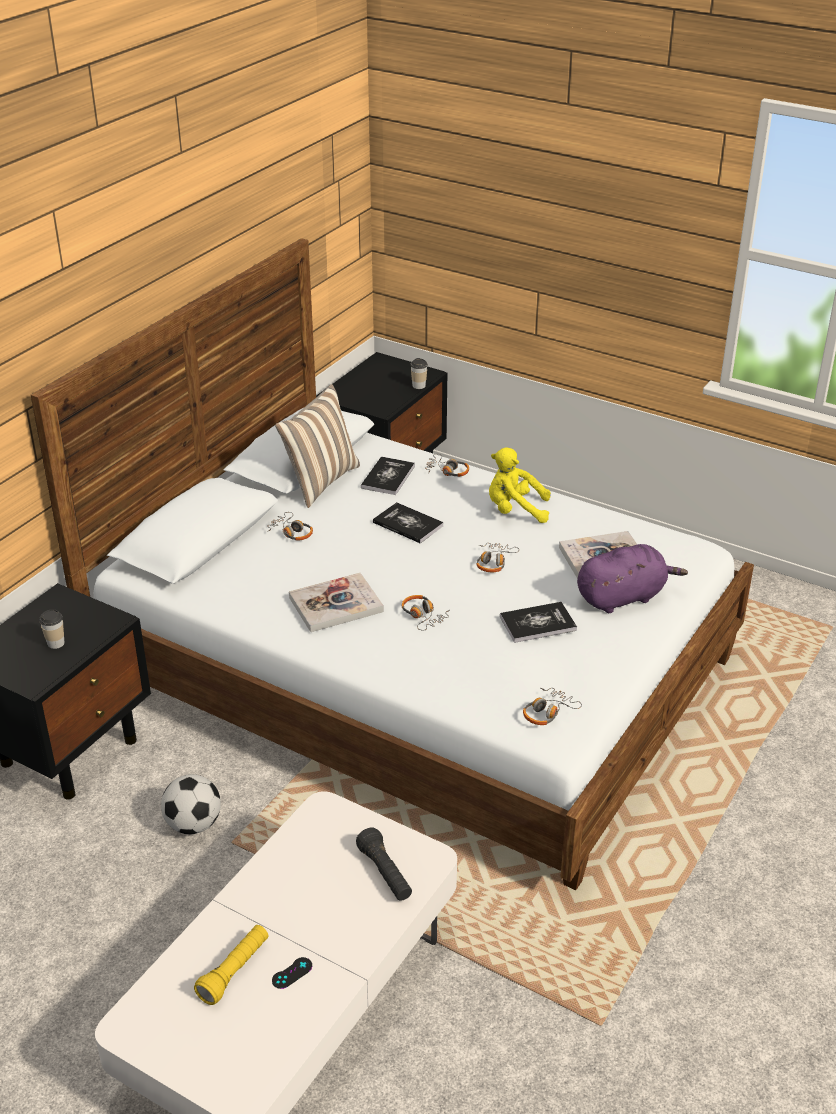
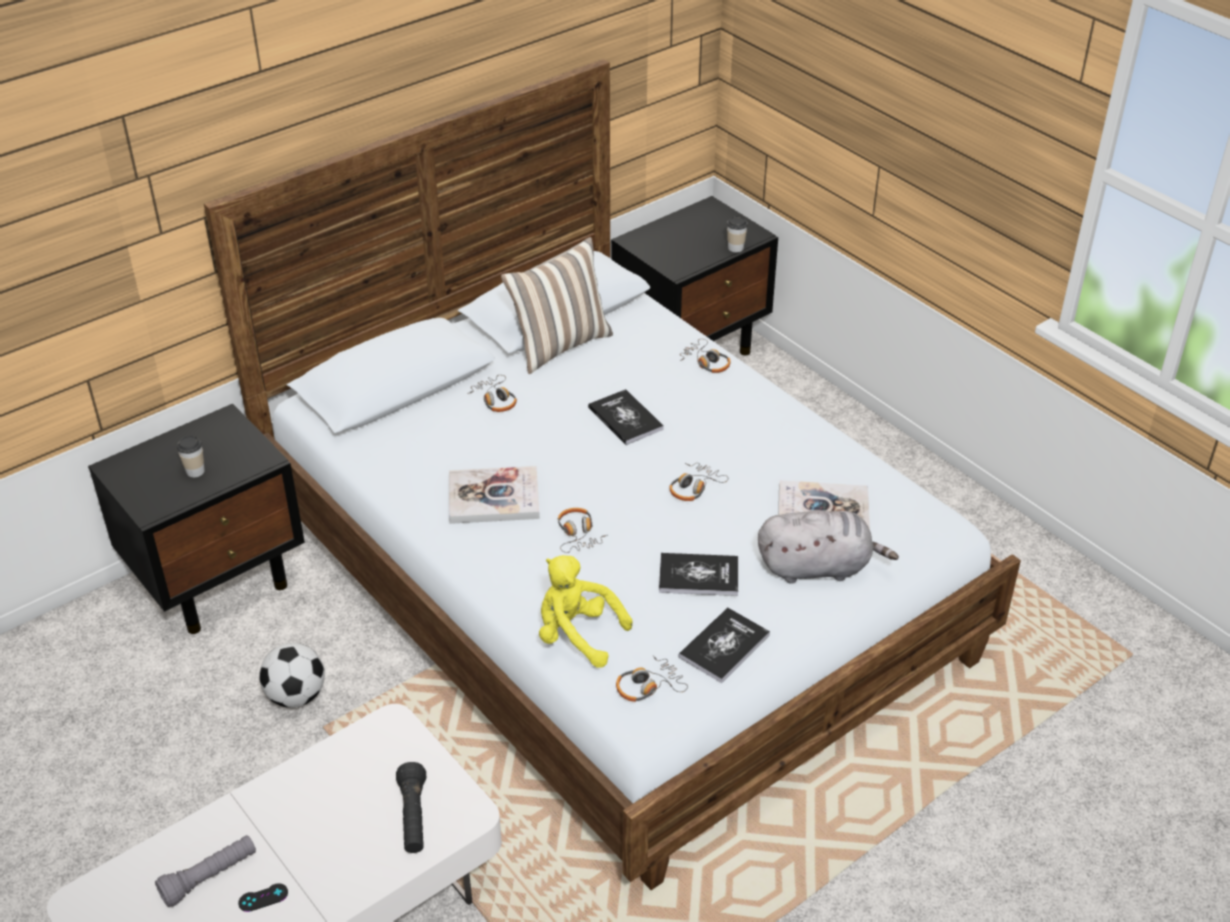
camera: 20 degrees right, 5 degrees up
(234, 971) = (209, 877): yellow flashlight -> grey flashlight
(388, 477) = (636, 355): book -> book (724, 646)
(515, 510) = (755, 429): yellow plush toy -> yellow plush toy (577, 635)
(623, 597) = (818, 567): purple plush toy -> grey plush toy

